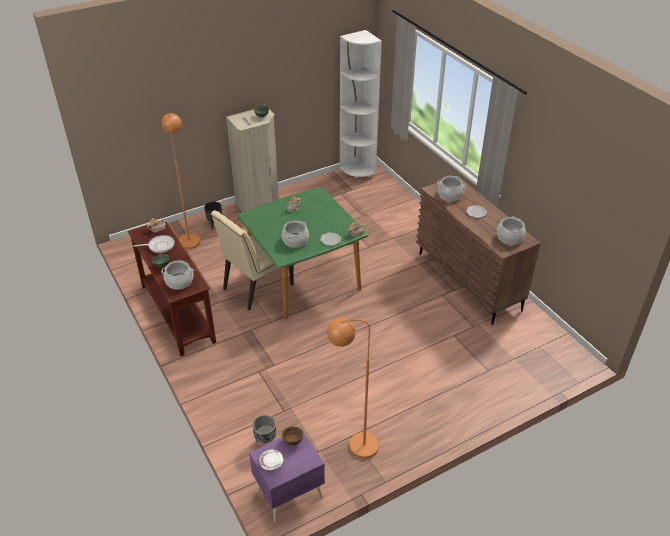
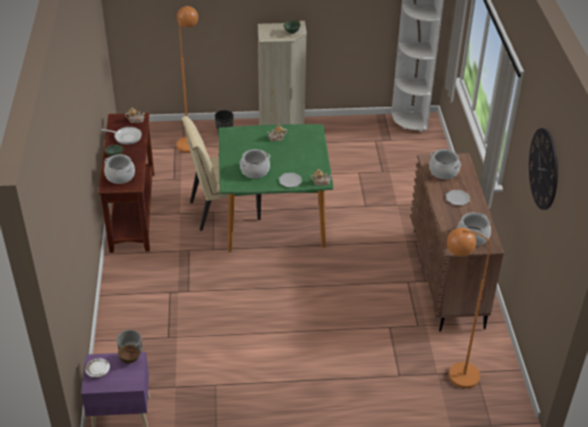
camera: 25 degrees right, 0 degrees up
(354, 447) = (210, 396): orange floor lamp -> orange floor lamp (454, 374)
(571, 162) = (544, 168): none -> wall clock

